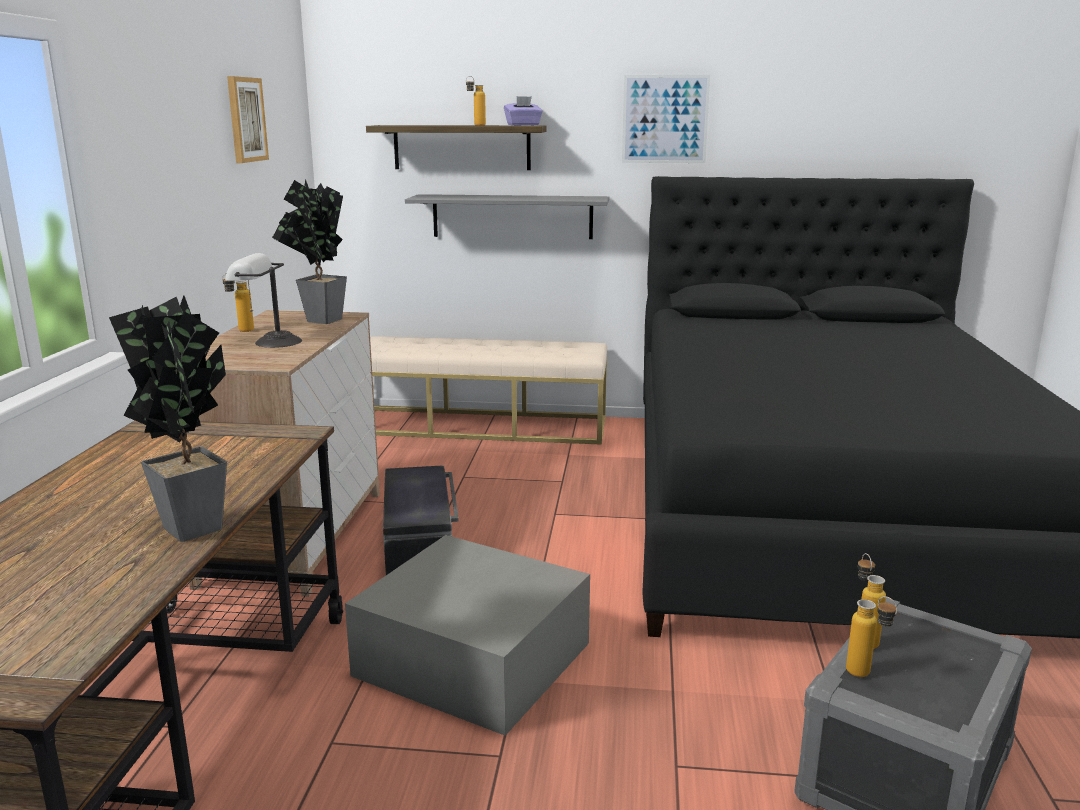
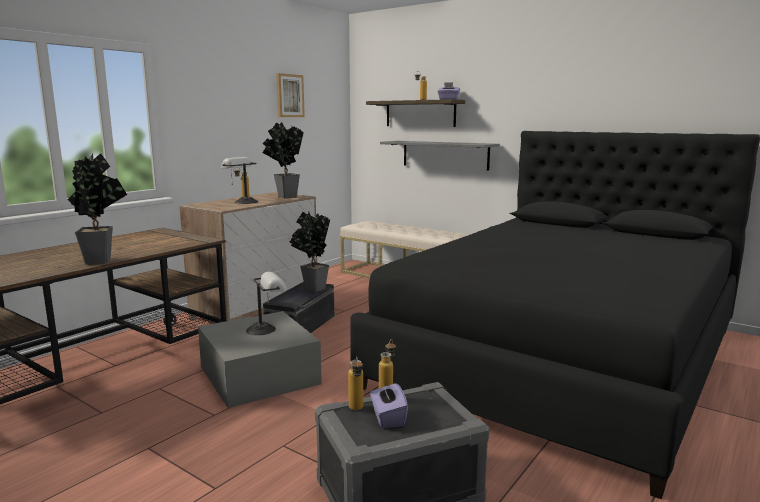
camera: 30 degrees right, 5 degrees down
(423, 482) = (311, 289): none -> potted plant
(473, 574) = (267, 328): none -> table lamp
(665, 119) = (534, 94): picture -> none
(915, 673) = (388, 418): none -> purple tissue box

